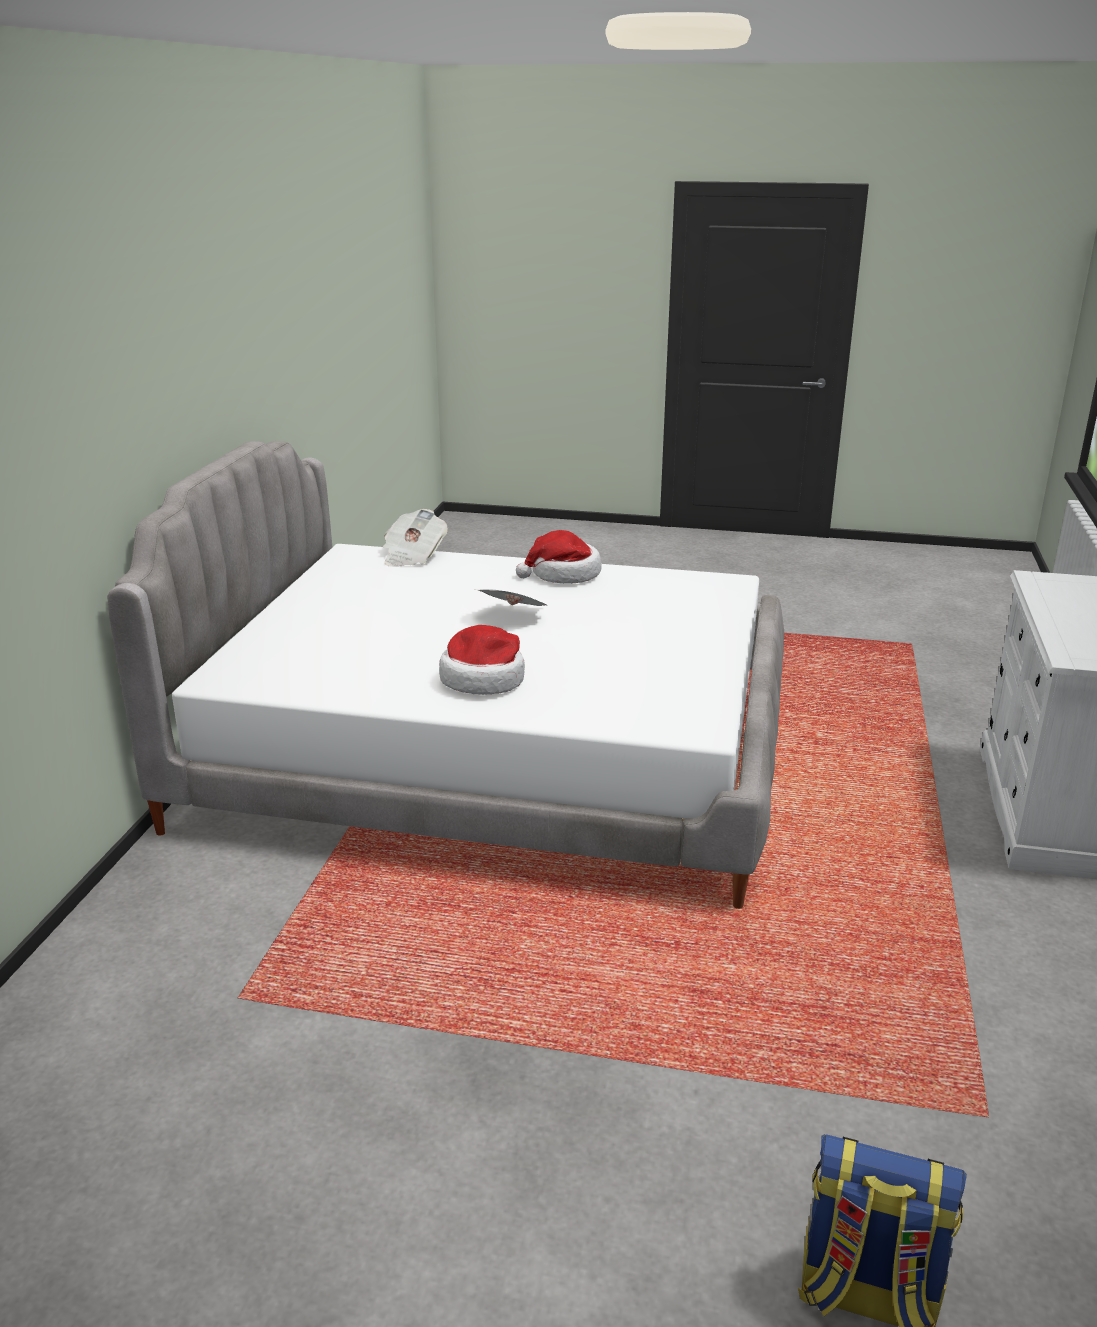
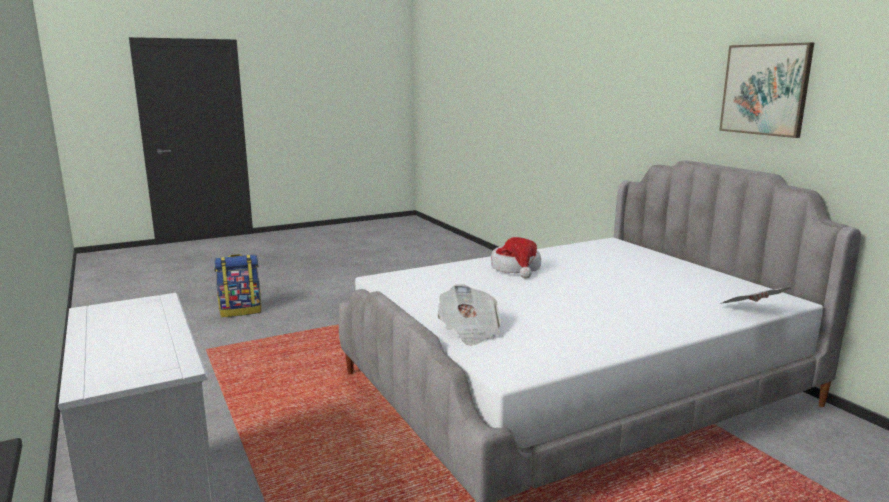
camera: 140 degrees right, 10 degrees down
(205, 337) = (765, 89): none -> picture
(515, 617) = (579, 296): newspaper -> newspaper (469, 331)
(563, 574) = (633, 333): hat -> none

